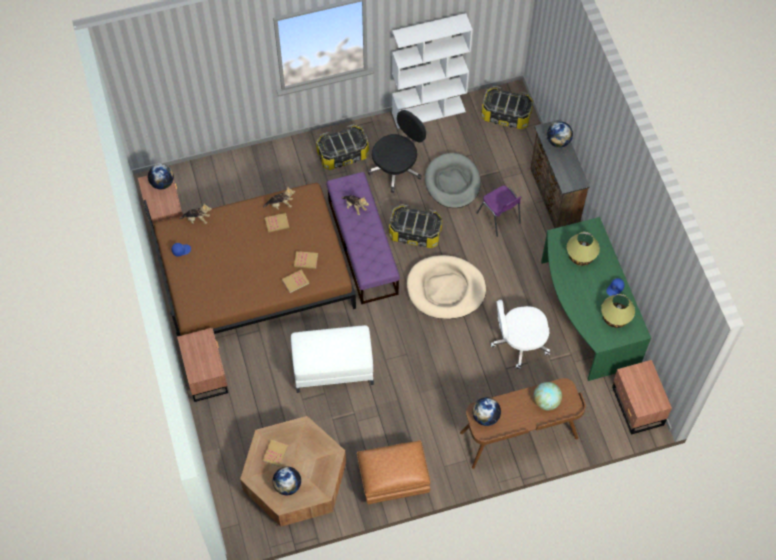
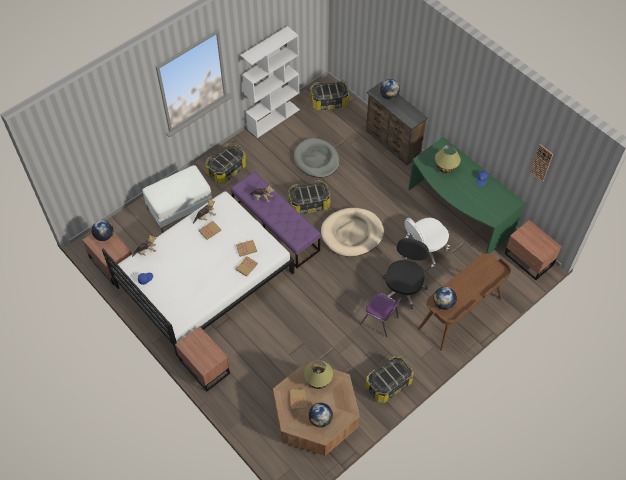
camera: 25 degrees left, 5 degrees down
(253, 274) = (204, 279): brown bed -> white bed
(333, 368) = (300, 322): white ottoman -> white ottoman (181, 208)
(393, 480) = (388, 384): brown ottoman -> storage box
(396, 168) = (271, 165): black office chair -> black office chair (403, 288)
(499, 219) = (363, 171): purple chair -> purple chair (380, 321)
(546, 401) = (479, 275): globe -> none
(615, 317) = (493, 199): table lamp -> table lamp (318, 379)
(668, 301) = (541, 163): none -> wall clock

